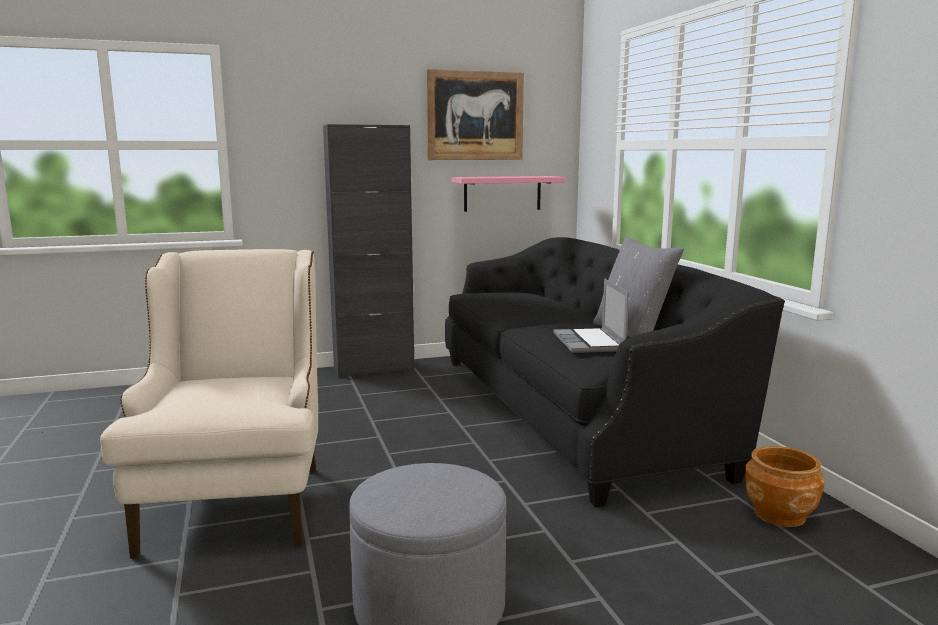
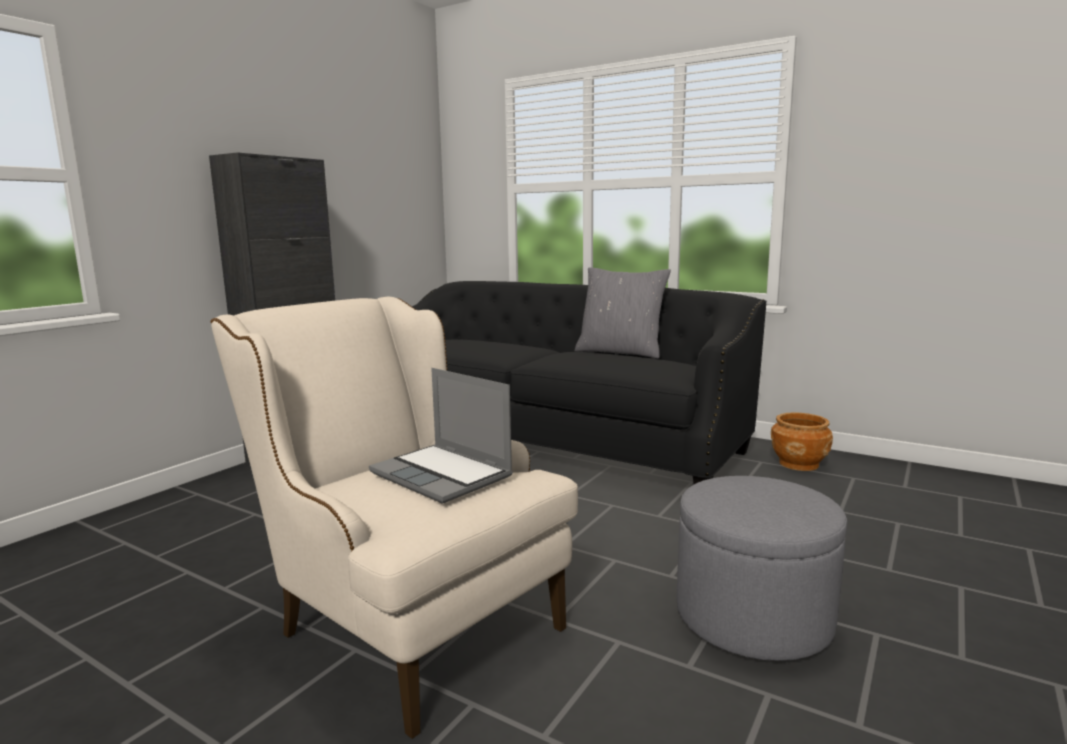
camera: 40 degrees left, 0 degrees up
(475, 116) = (360, 155): picture -> none
(502, 193) = (389, 240): pink shelf -> none
(590, 343) = (623, 362): laptop -> laptop (443, 475)

